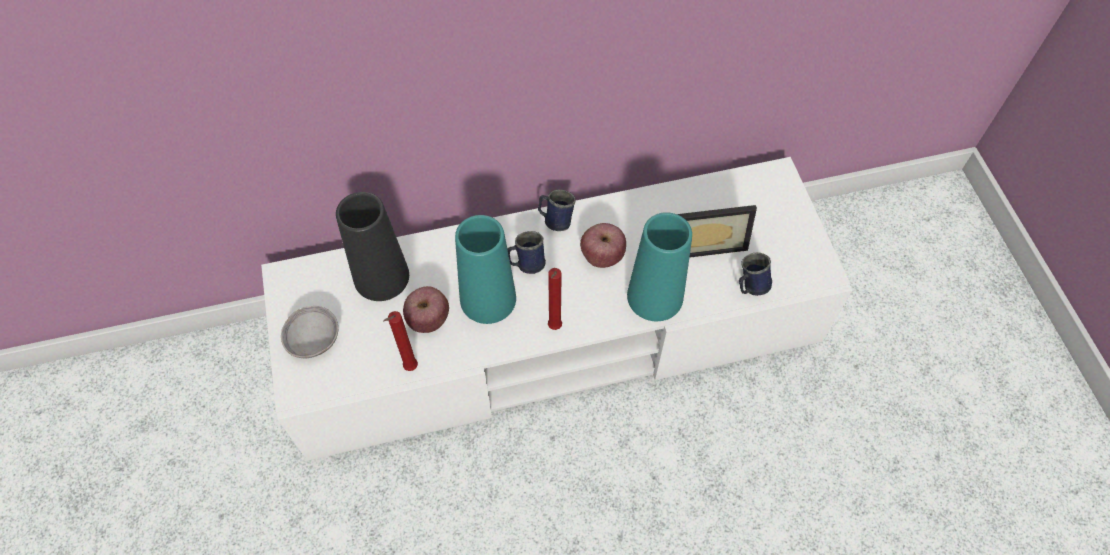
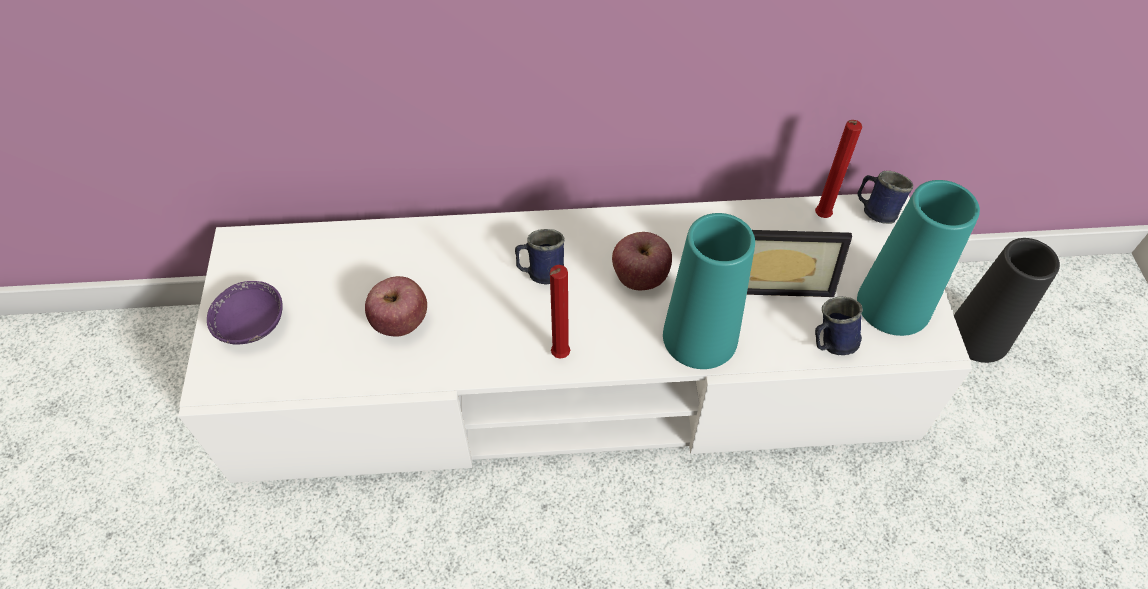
camera: 10 degrees right, 5 degrees down
(314, 340) = (252, 325): grey bowl -> purple bowl
(381, 277) = (356, 262): black vase -> black vase (978, 336)
(409, 368) = (360, 378): red candle -> red candle (820, 217)
(488, 299) = (482, 308): turquoise vase -> turquoise vase (893, 305)
(555, 219) = (589, 225): blue mug -> blue mug (875, 211)

